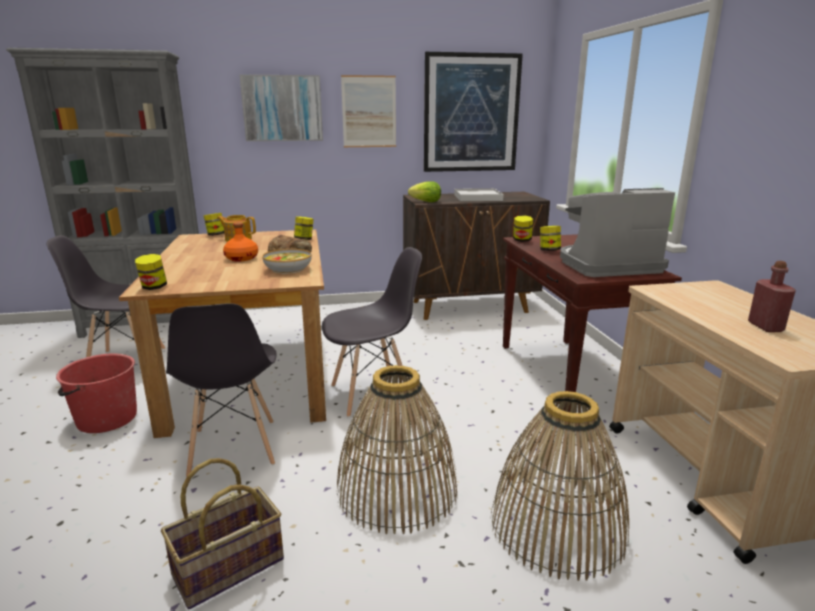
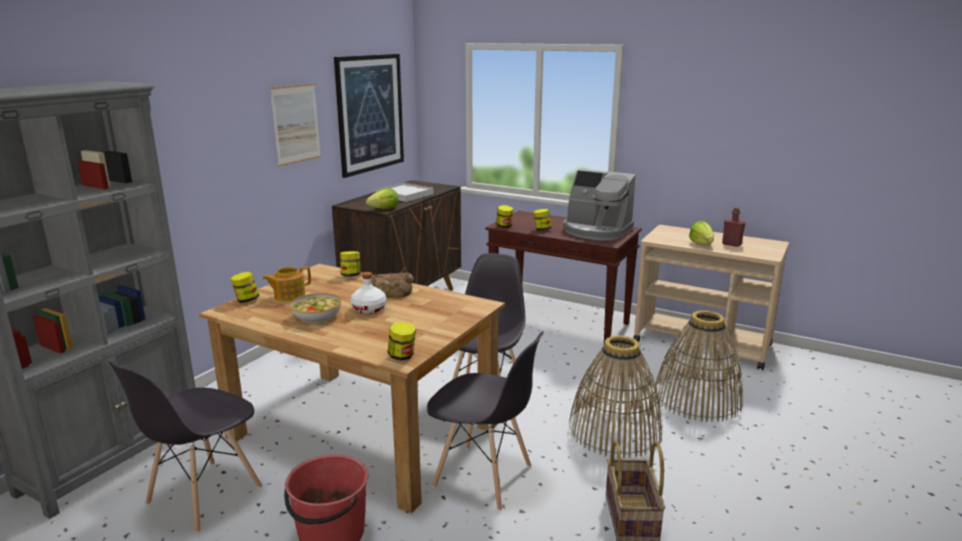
camera: 50 degrees left, 0 degrees up
(242, 258) = (369, 309): orange bottle -> white bottle
(282, 108) = (219, 132): picture -> none
(287, 269) = (439, 302): bowl -> bowl (316, 316)
(606, 265) = (596, 231): coffee machine -> coffee machine turned 90 degrees counterclockwise
(708, 312) = (701, 244): none -> lettuce

